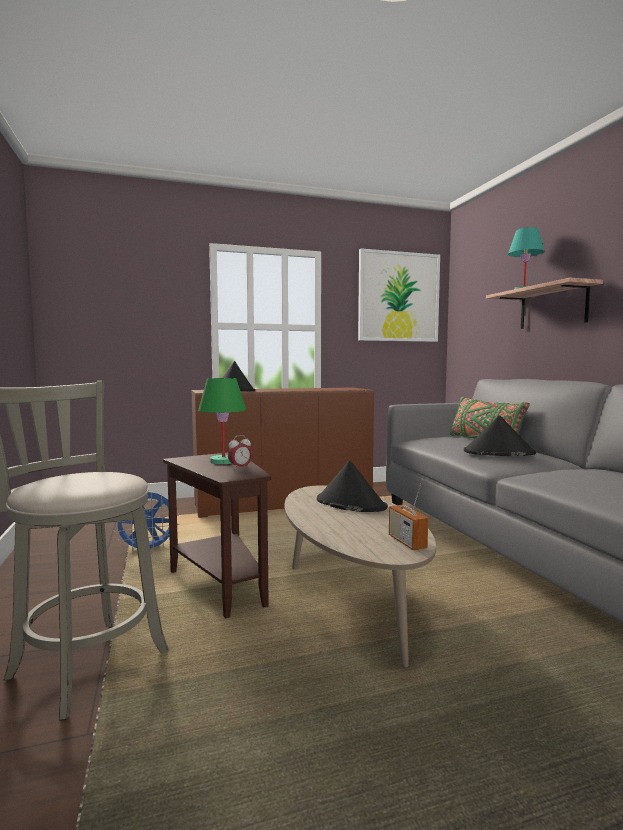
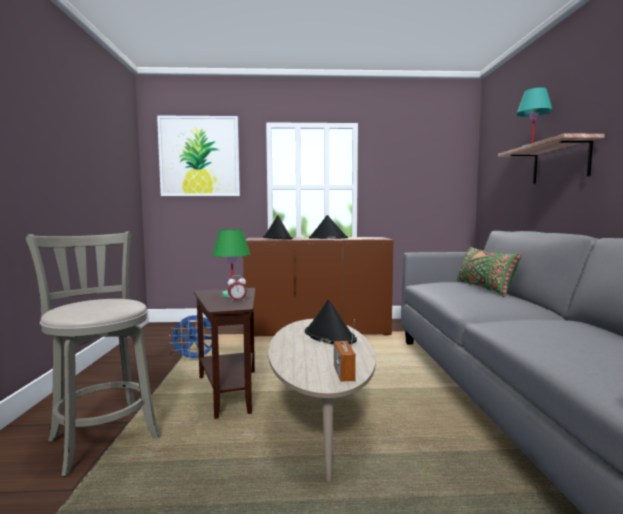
camera: 15 degrees right, 0 degrees up
(398, 297) = (428, 158): picture -> picture (199, 156)
(498, 453) = (482, 299): black hat -> black hat (327, 238)

